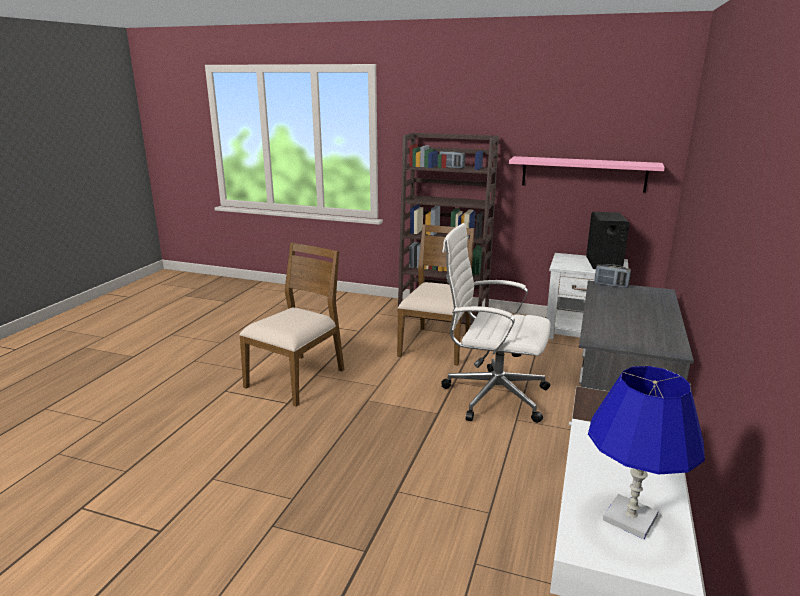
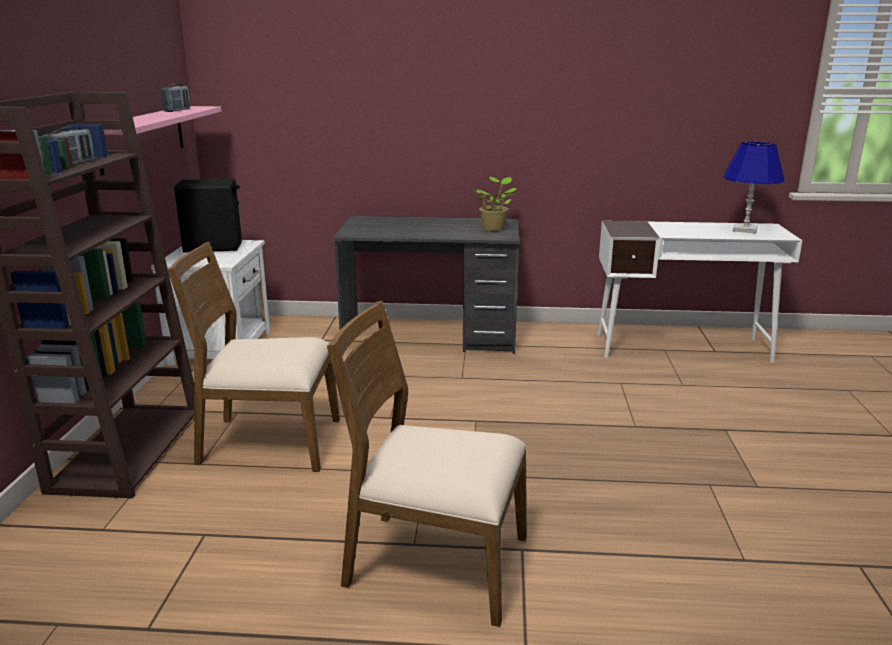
camera: 105 degrees left, 0 degrees up
(492, 395) = (415, 392): white office chair -> none
(611, 285) = (348, 230): radio -> radio (177, 110)
(633, 340) = (494, 228): none -> potted plant

